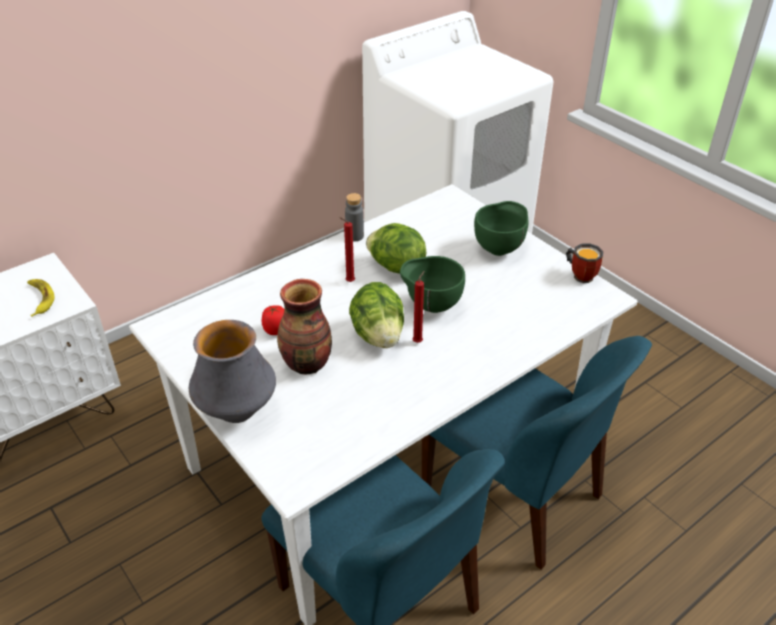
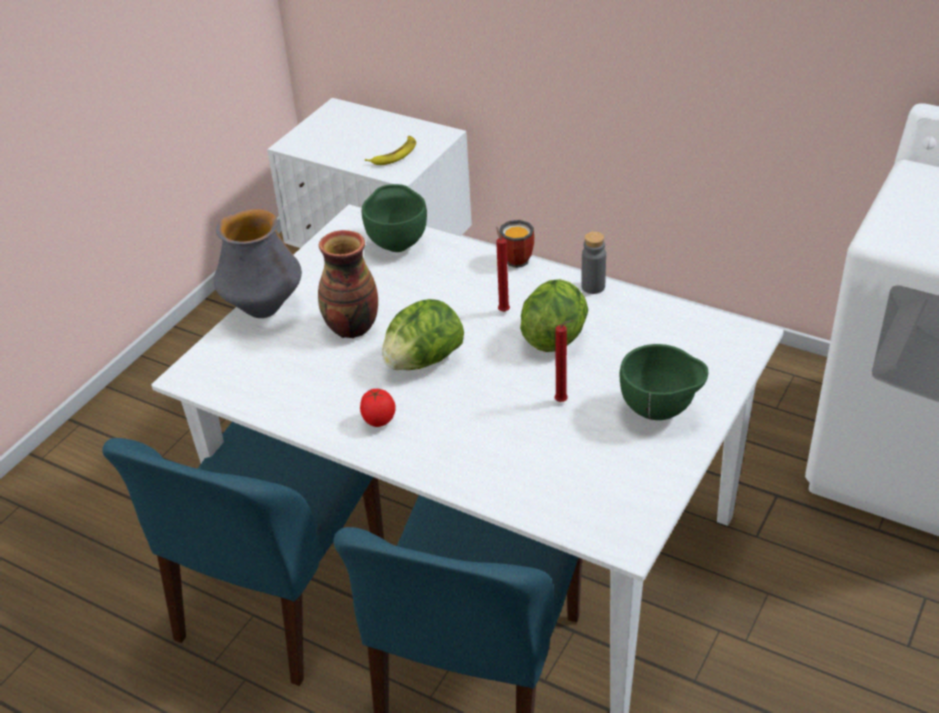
camera: 70 degrees right, 0 degrees up
(276, 331) = (390, 291): tomato -> tomato (379, 421)
(418, 341) = (431, 393): red candle -> red candle (563, 402)
(431, 306) = (500, 385): green bowl -> green bowl (397, 243)
(581, 274) = (660, 503): mug -> mug (521, 258)

